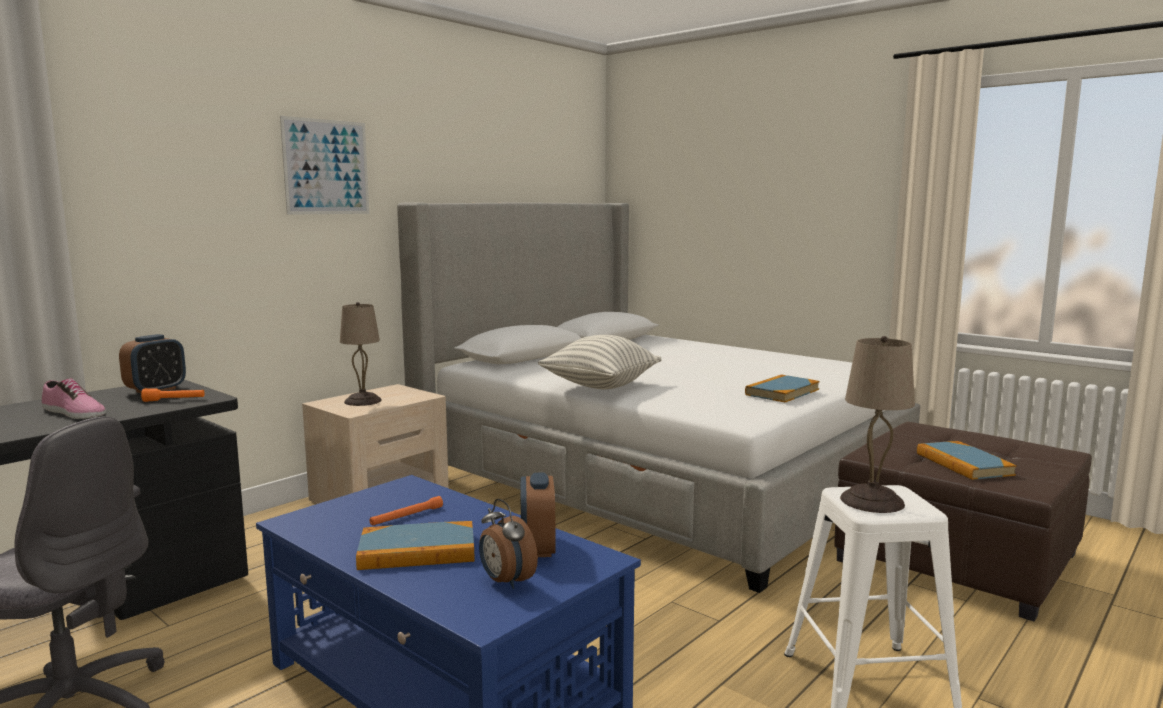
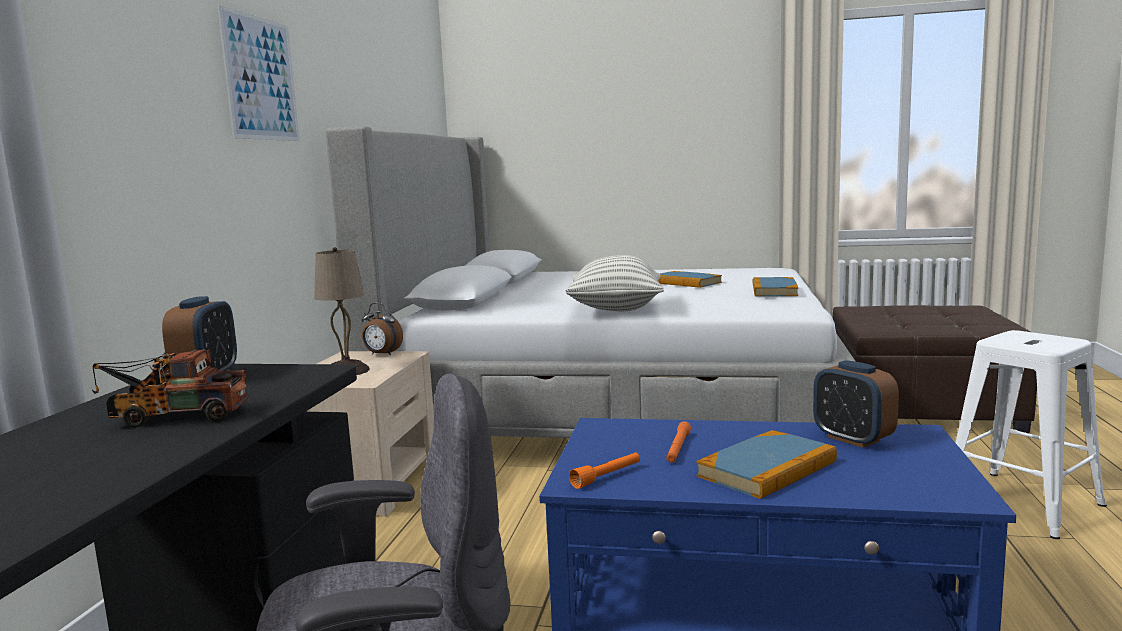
camera: 30 degrees left, 0 degrees up
(73, 413) = (173, 417): shoe -> toy truck
(174, 400) = (278, 380): orange flashlight -> orange flashlight (607, 477)
(505, 581) = (900, 467): alarm clock -> alarm clock (382, 354)
(873, 501) = (1030, 341): beige table lamp -> none
(963, 464) = (940, 324): book -> book (686, 282)

